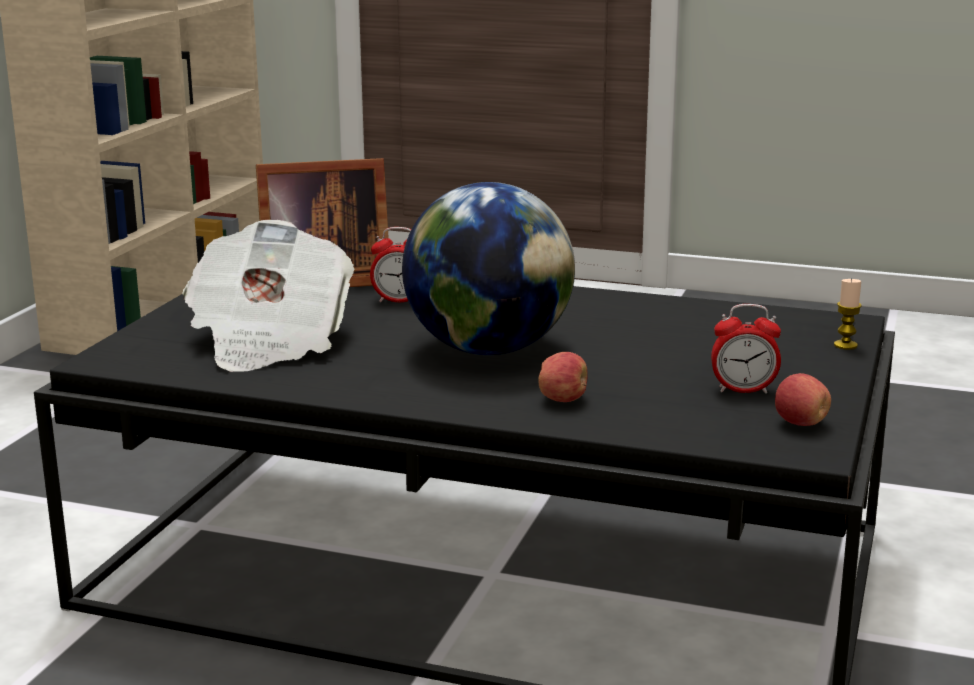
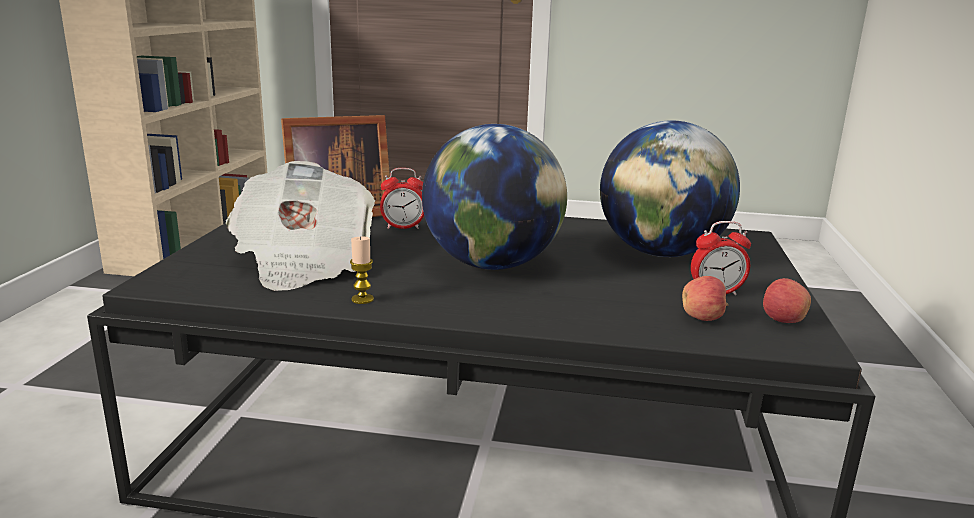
camera: 10 degrees left, 0 degrees up
(563, 399) = (576, 306): apple -> apple (702, 318)
(709, 340) = (660, 253): none -> globe
(845, 345) = (763, 254): candle -> candle (362, 299)

